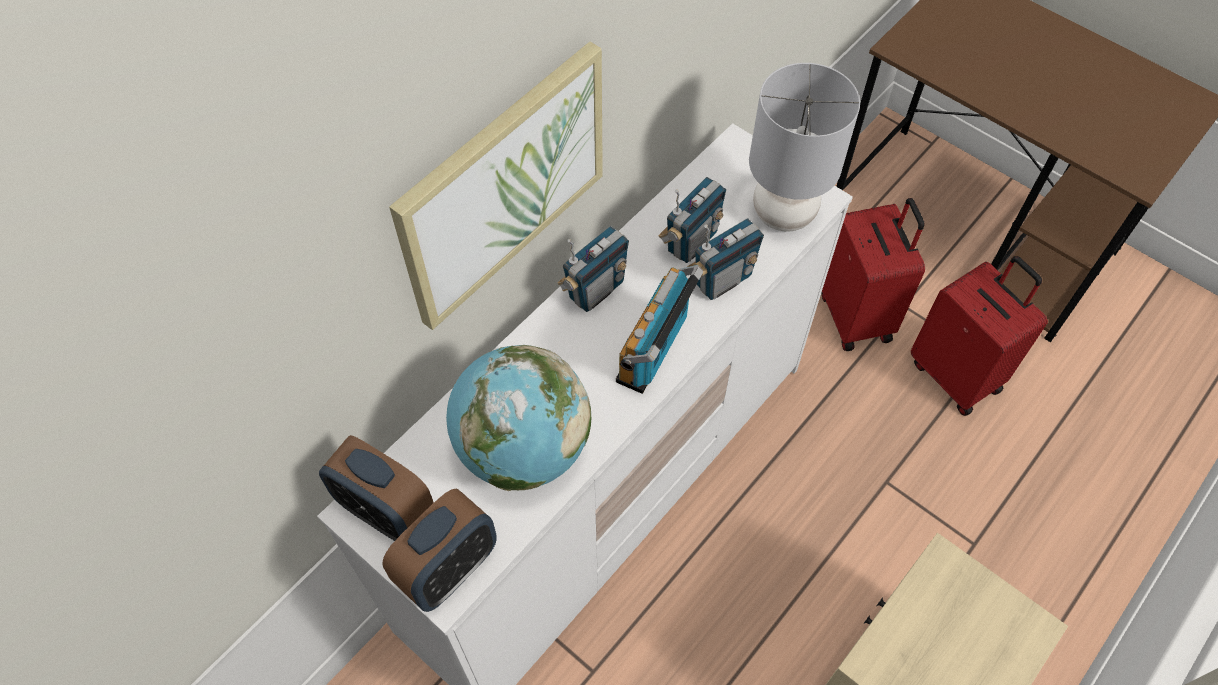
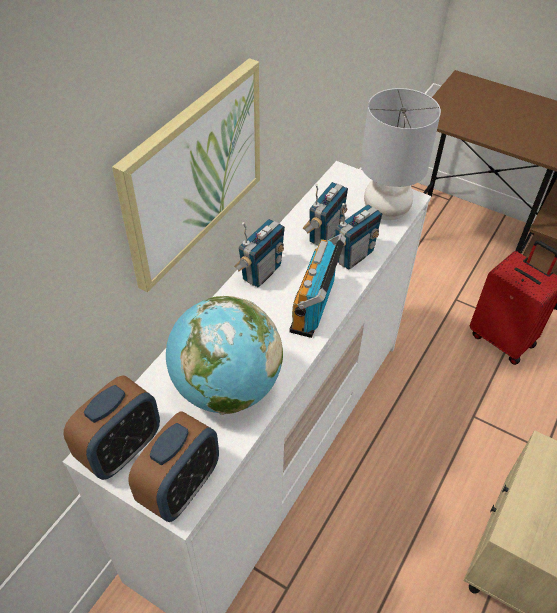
camera: 10 degrees left, 10 degrees down
(386, 511) = (121, 449): alarm clock -> alarm clock turned 75 degrees counterclockwise
(856, 316) = (426, 309): red suitcase -> none

